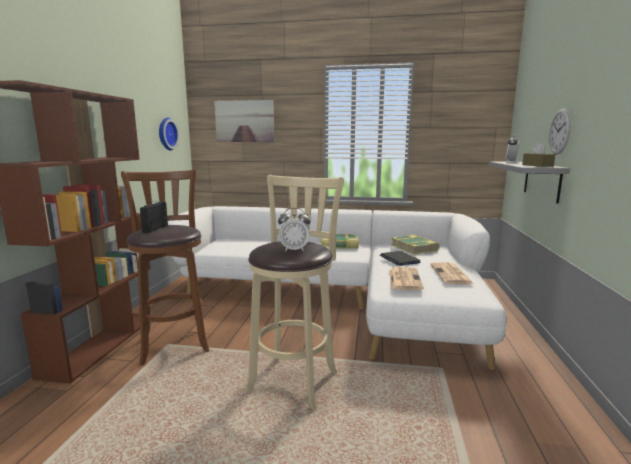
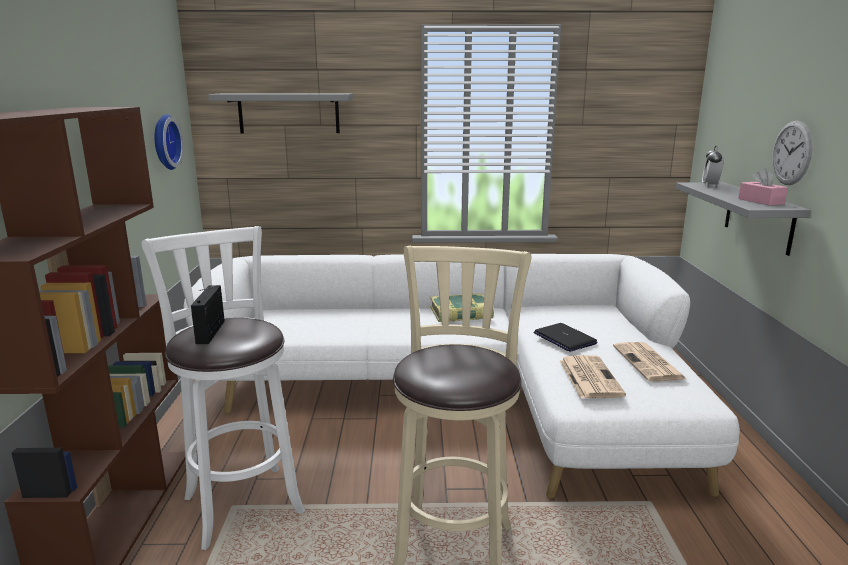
camera: 10 degrees left, 5 degrees up
(174, 342) = (241, 501): brown stool -> white stool
(244, 121) = (289, 113): picture -> grey shelf
(294, 250) = (469, 370): alarm clock -> none
(414, 248) = (574, 314): book -> none
(537, 165) = (761, 201): brown tissue box -> pink tissue box

